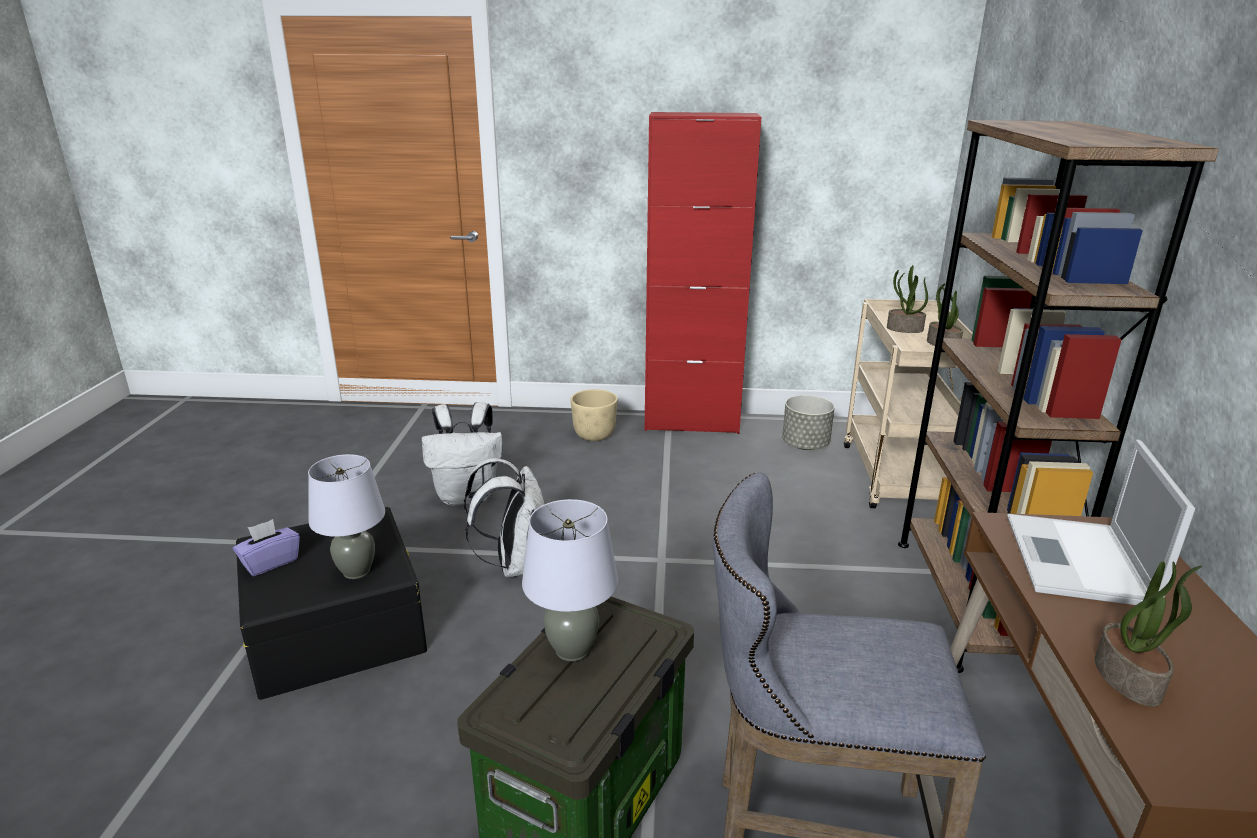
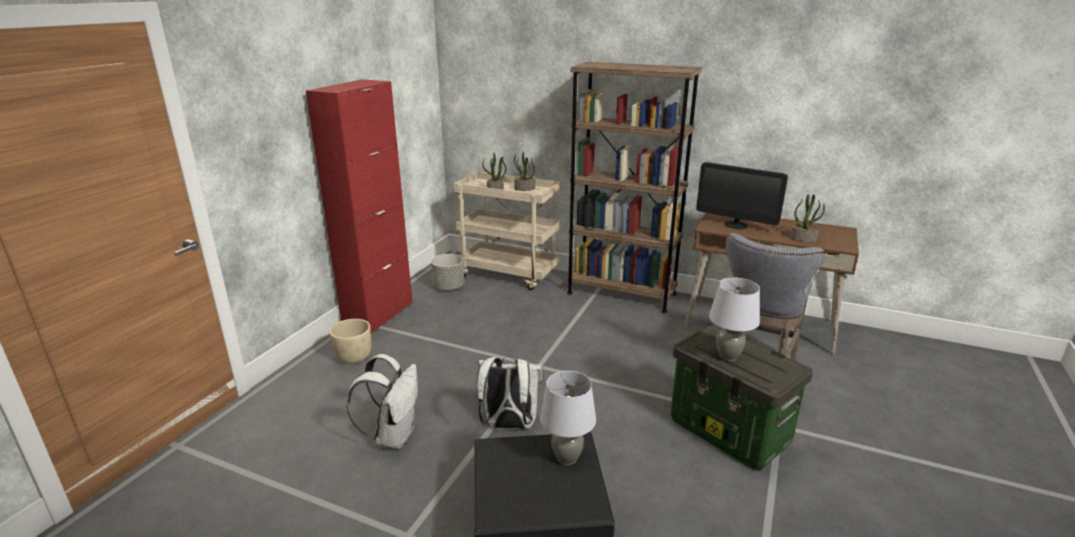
camera: 70 degrees left, 0 degrees up
(270, 562) = (531, 507): purple tissue box -> none
(1079, 562) = (736, 225): laptop -> monitor

